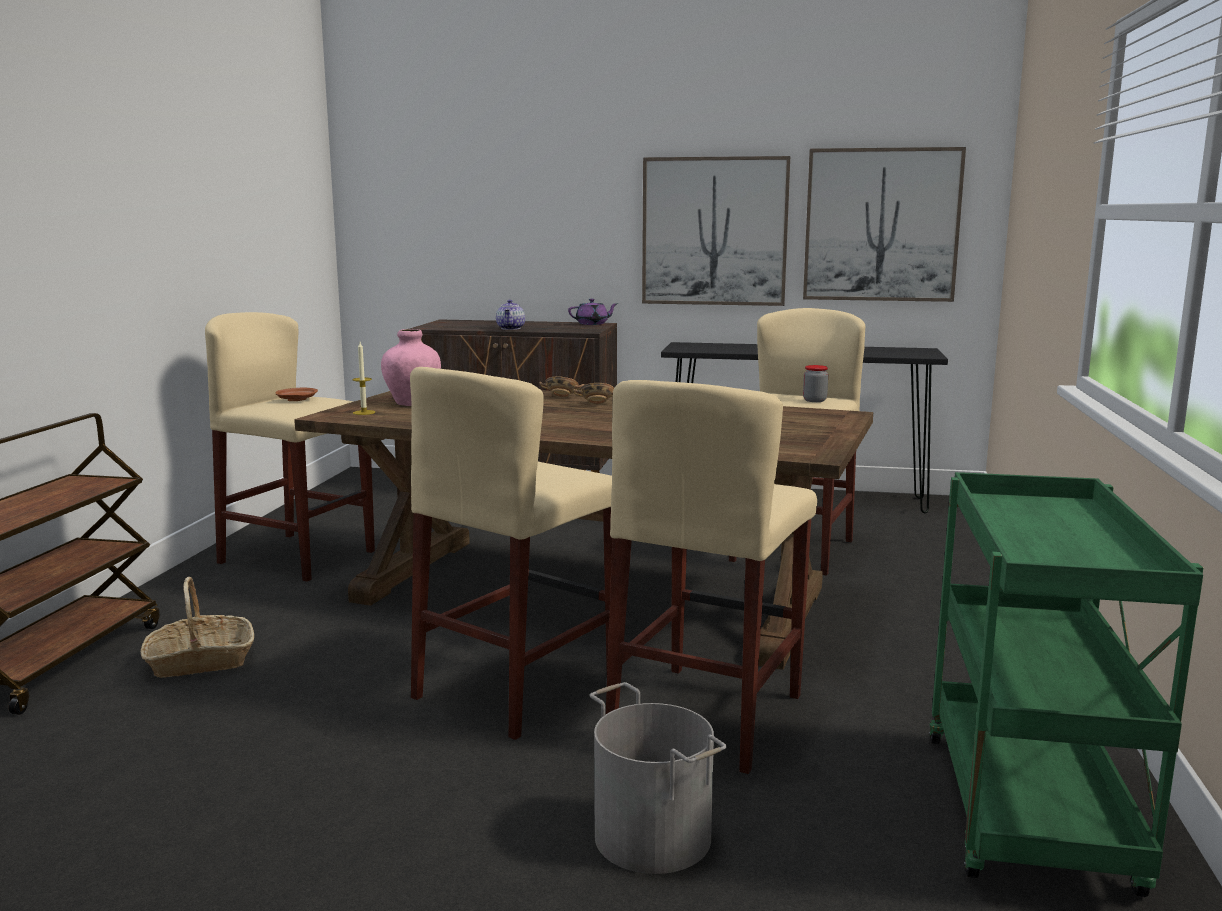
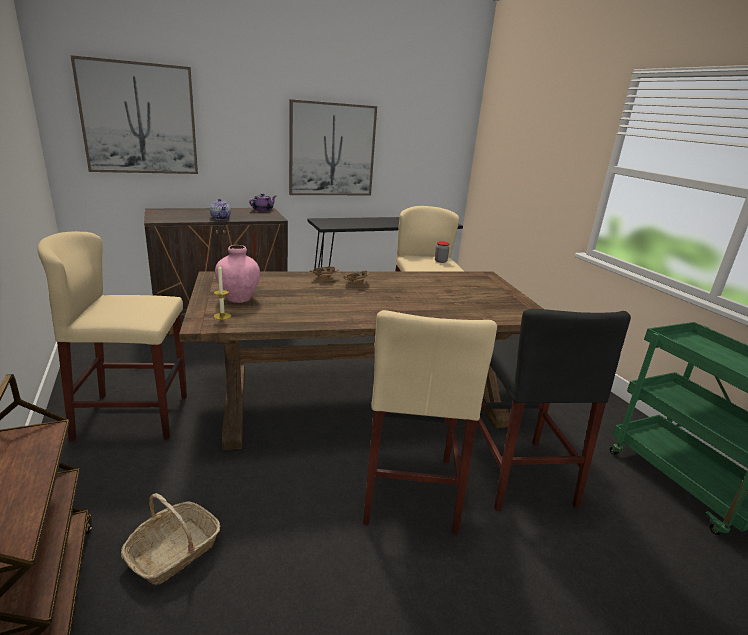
camera: 35 degrees left, 10 degrees up
(297, 400) = (123, 302): brown plate -> none
(651, 837) = (598, 577): grey bucket -> none
(707, 715) = (518, 473): beige stool -> black stool
(881, 225) = (419, 149): picture -> picture (139, 119)

